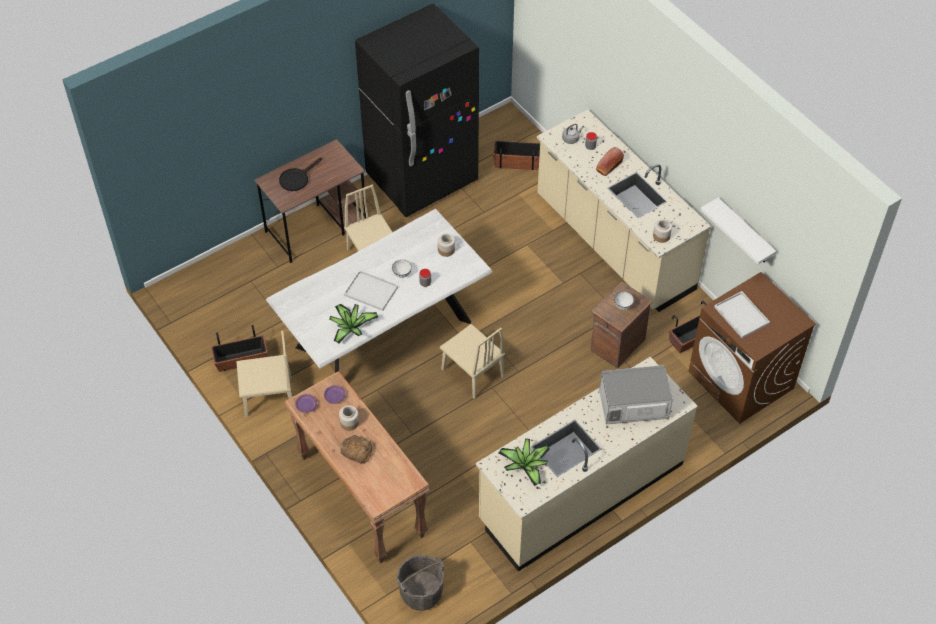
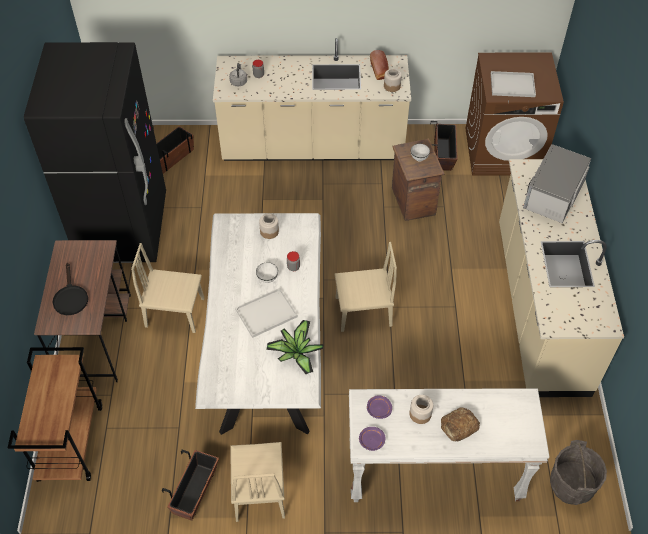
camera: 55 degrees left, 0 degrees up
(226, 268) = (70, 442): none -> brown cart
(268, 397) = (259, 491): beige chair -> beige chair turned 150 degrees clockwise
(360, 496) = (433, 475): brown console table -> white console table
(526, 465) = (568, 301): potted plant -> none
(608, 166) = (291, 76): bread -> bread (379, 71)
(744, 232) = (448, 32): white shelf -> none

